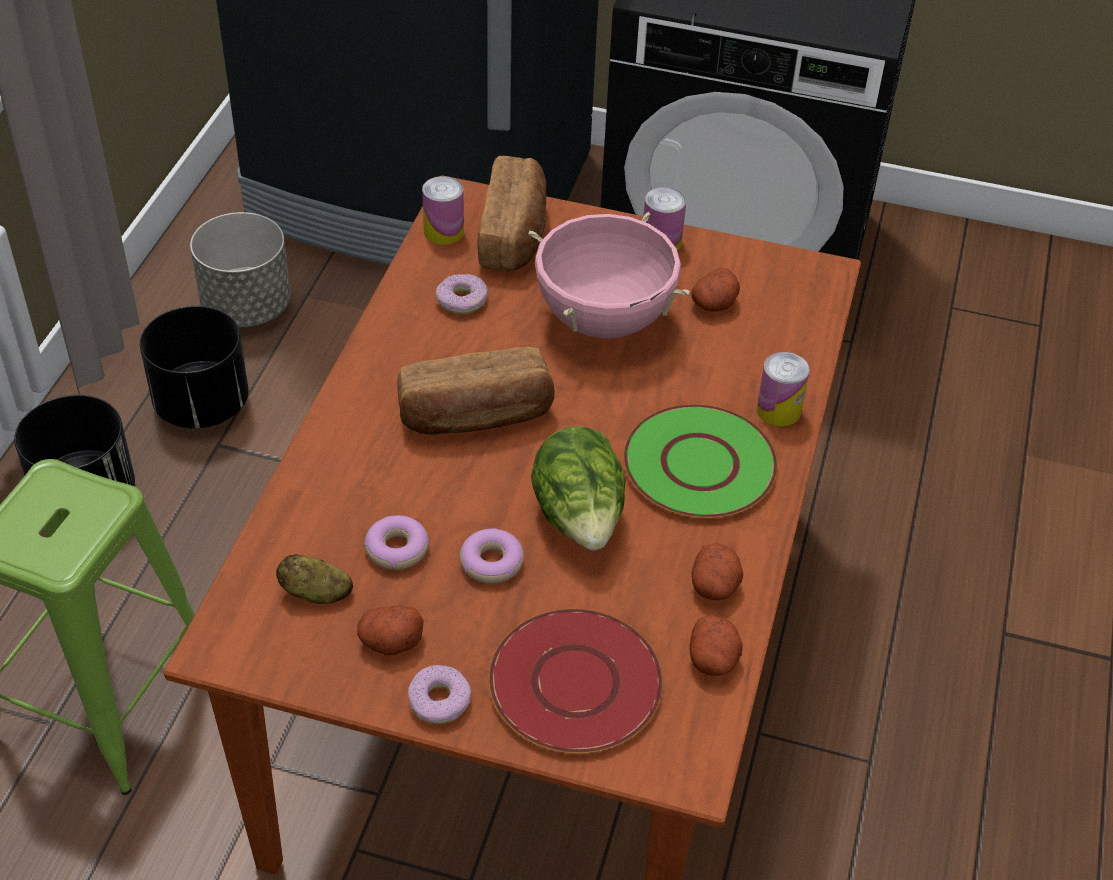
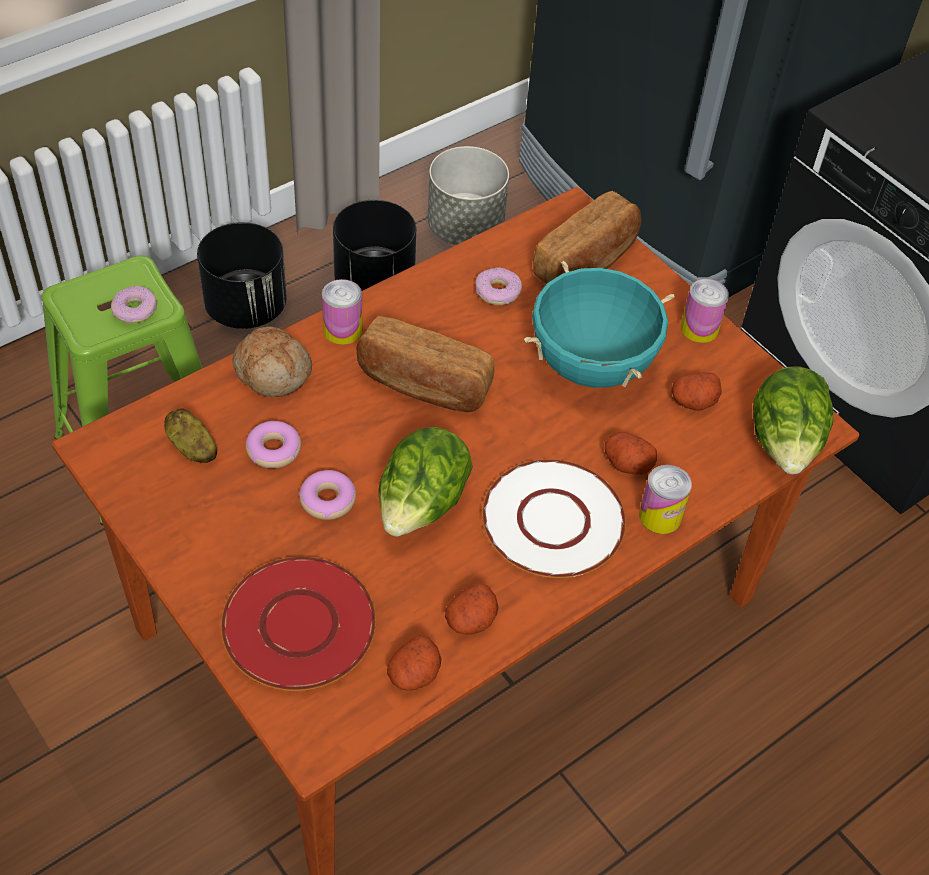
camera: 35 degrees right, 5 degrees up
(324, 480) = (273, 371): none -> bread
(390, 642) = (206, 513): potato -> potato (626, 463)
(439, 700) = (197, 575): donut -> donut (135, 310)
(444, 231) = (536, 231): can -> can (342, 330)
(604, 320) = (591, 365): pink cooking pot -> turquoise cooking pot
(699, 465) = (552, 521): green plate -> white plate
(815, 299) = (784, 444): none -> lettuce

